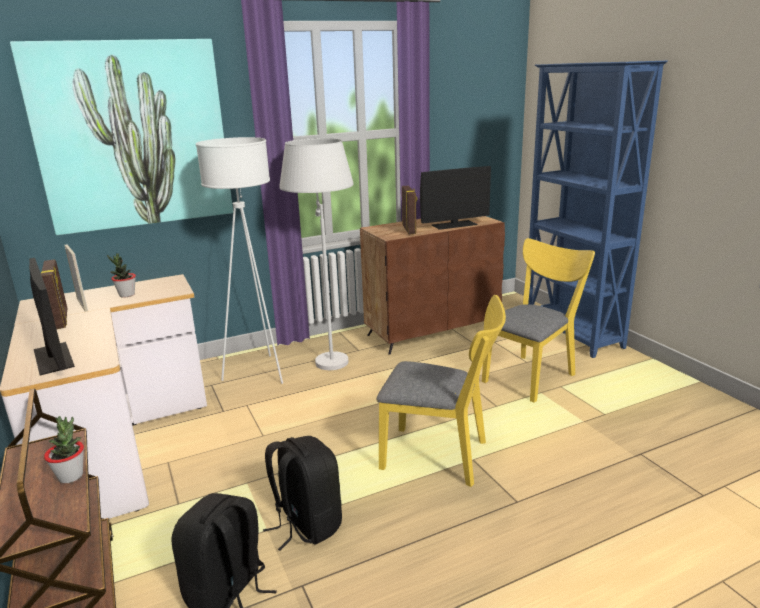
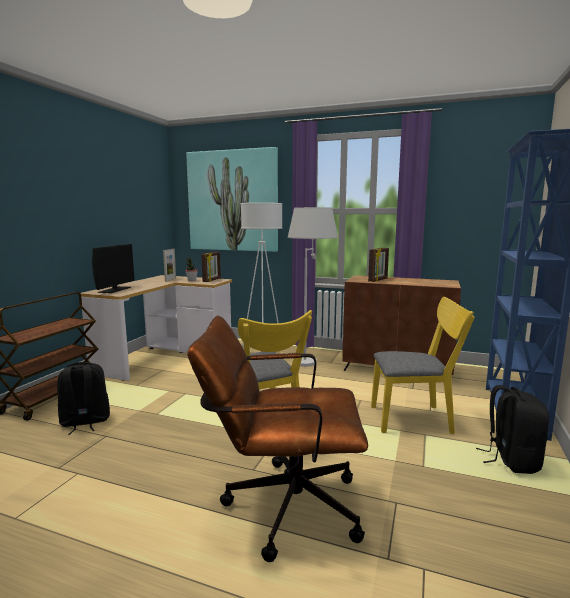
camera: 45 degrees right, 10 degrees down
(62, 319) = (152, 282): picture frame -> picture frame (212, 280)
(71, 476) = (56, 329): potted plant -> none
(306, 524) = (153, 417): black backpack -> black backpack (511, 460)
(454, 225) = (416, 283): monitor -> none
(592, 513) = (281, 505): none -> brown office chair

